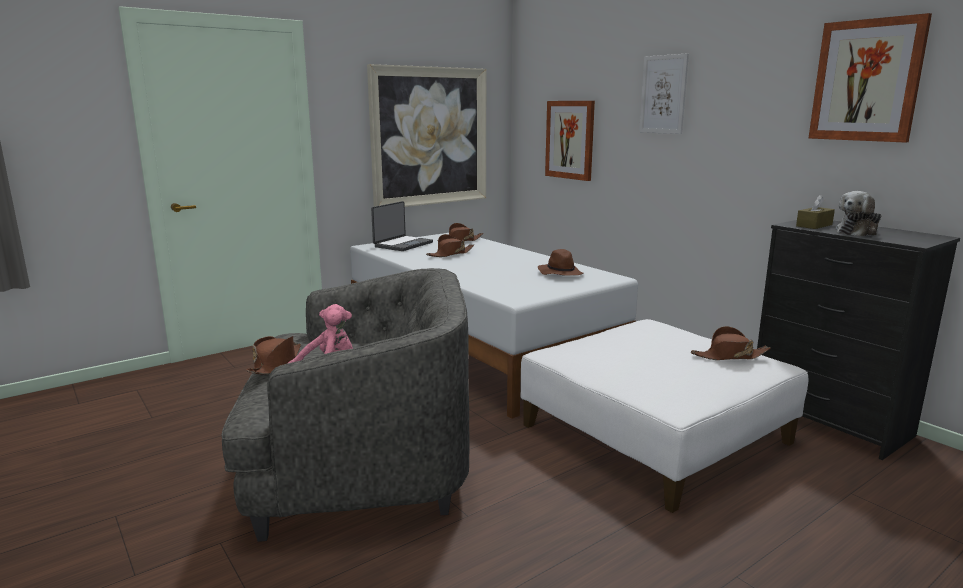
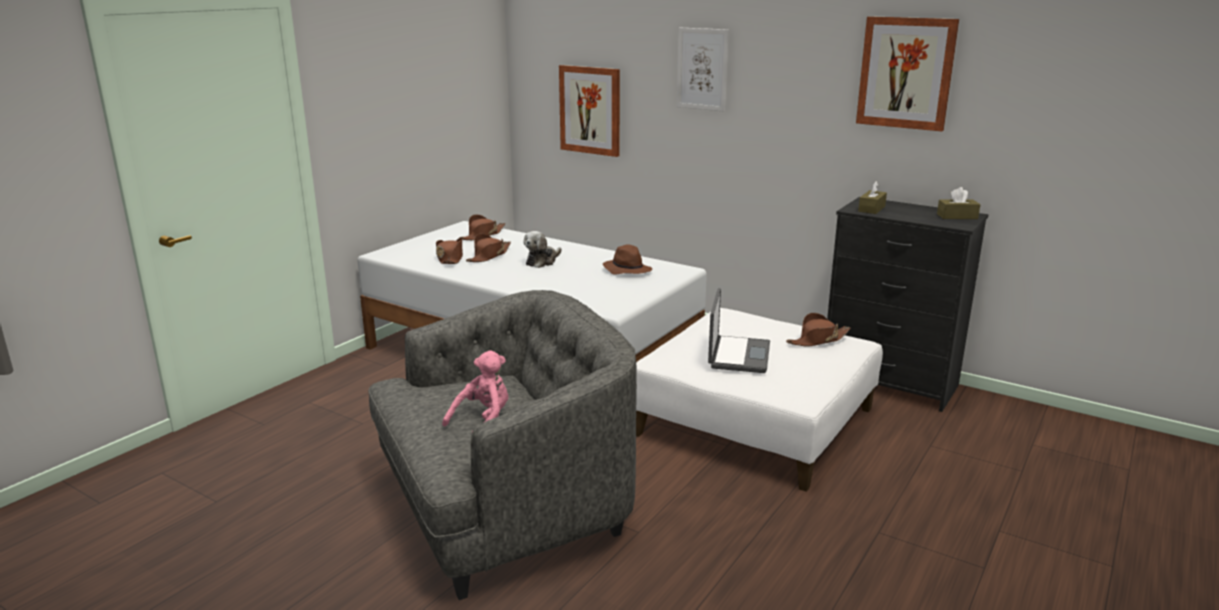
camera: 20 degrees left, 5 degrees up
(276, 363) = (418, 419): brown hat -> brown hat (450, 258)
(402, 244) = (420, 247): laptop -> laptop (737, 355)
(429, 137) = (429, 114): picture -> none
(858, 232) = (911, 215): plush toy -> plush toy (542, 261)
(916, 236) = (957, 216): none -> brown tissue box

